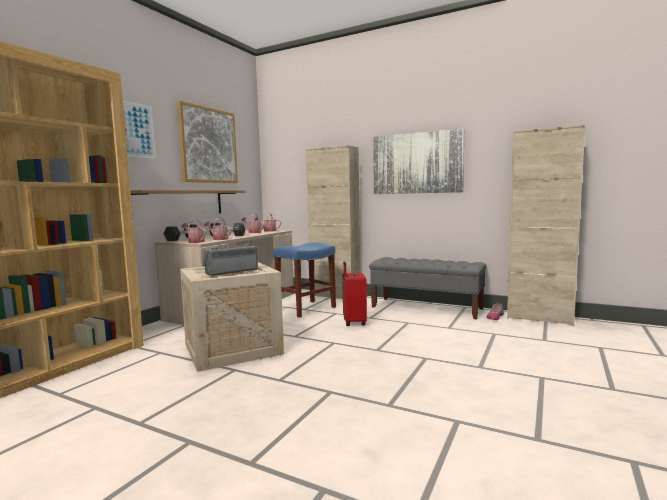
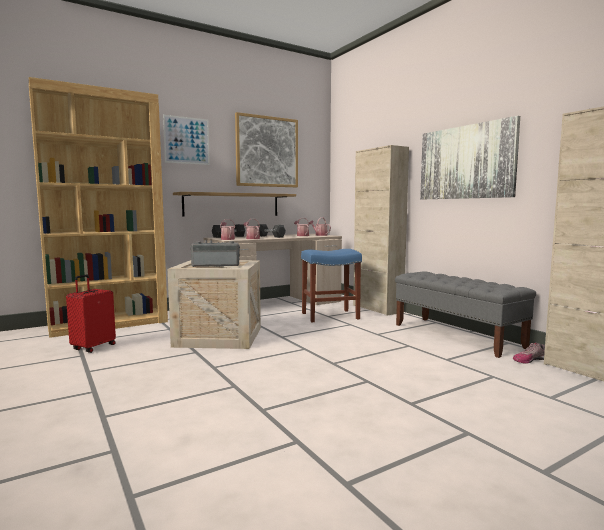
camera: 30 degrees right, 0 degrees up
(353, 322) = (353, 335): red suitcase -> red suitcase (93, 347)

